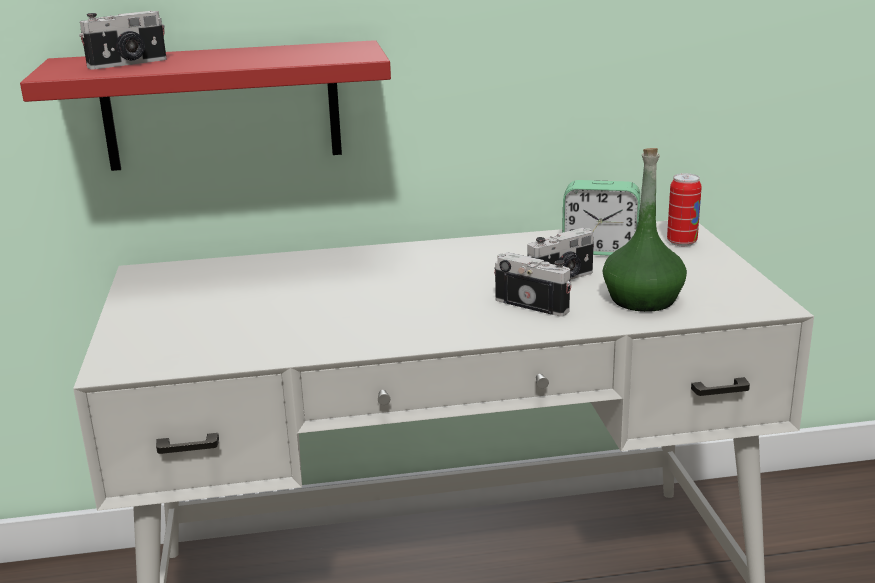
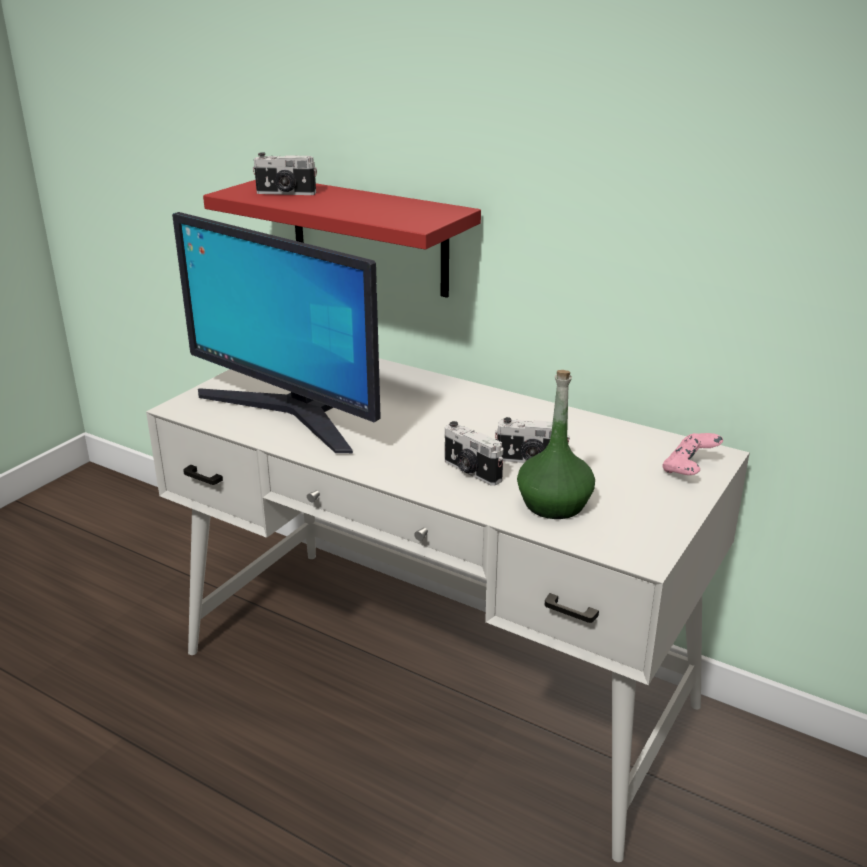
camera: 40 degrees right, 5 degrees up
(261, 327) = (289, 414): none -> monitor
(533, 304) = (471, 472): camera -> camera turned 150 degrees clockwise
(600, 250) = (608, 448): alarm clock -> none
(681, 242) = (689, 470): can -> pink game controller

